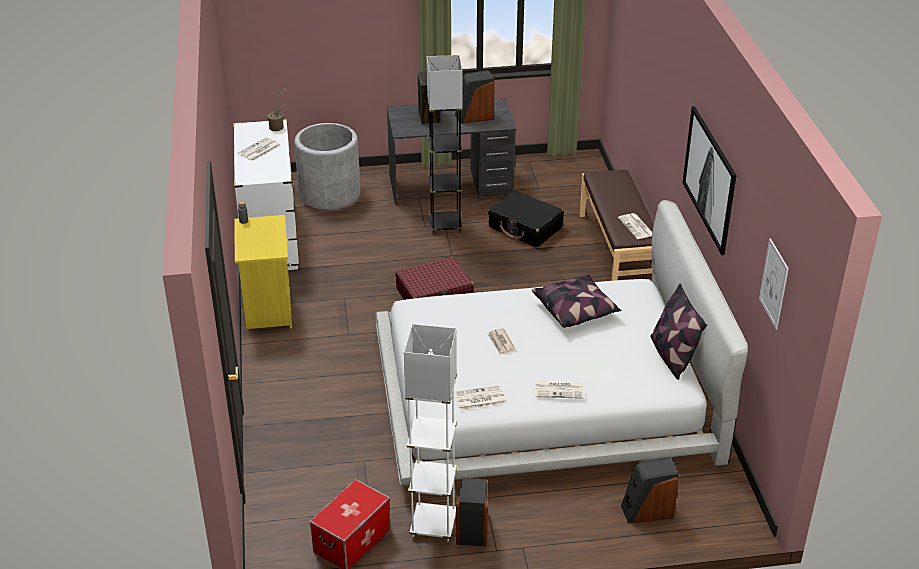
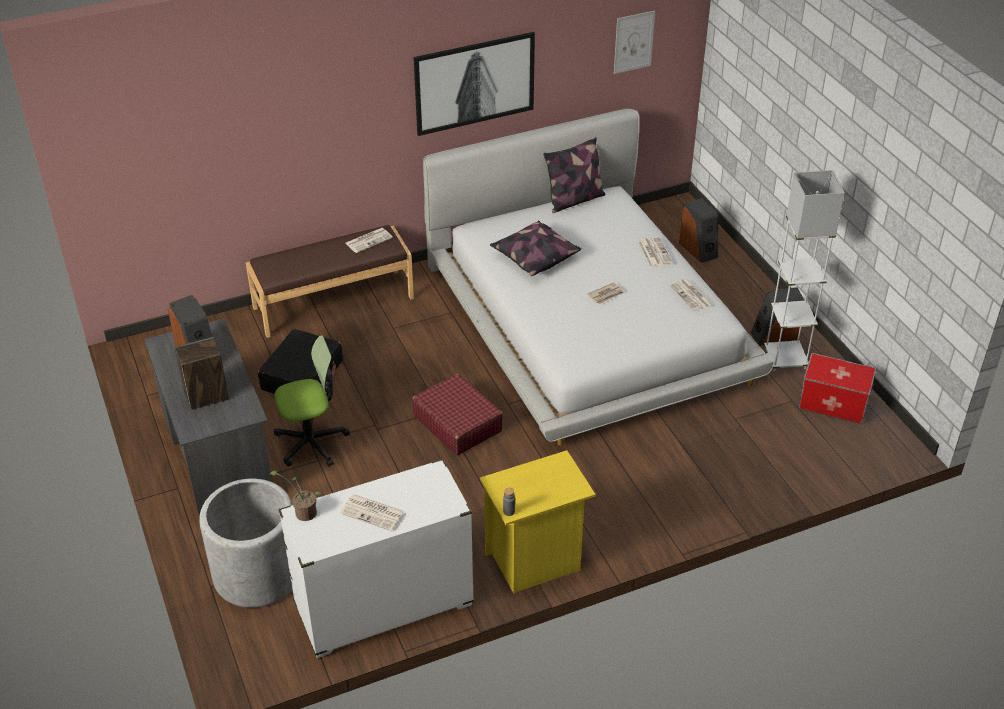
camera: 105 degrees left, 5 degrees up
(445, 225) = (311, 442): grey floor lamp -> office chair

